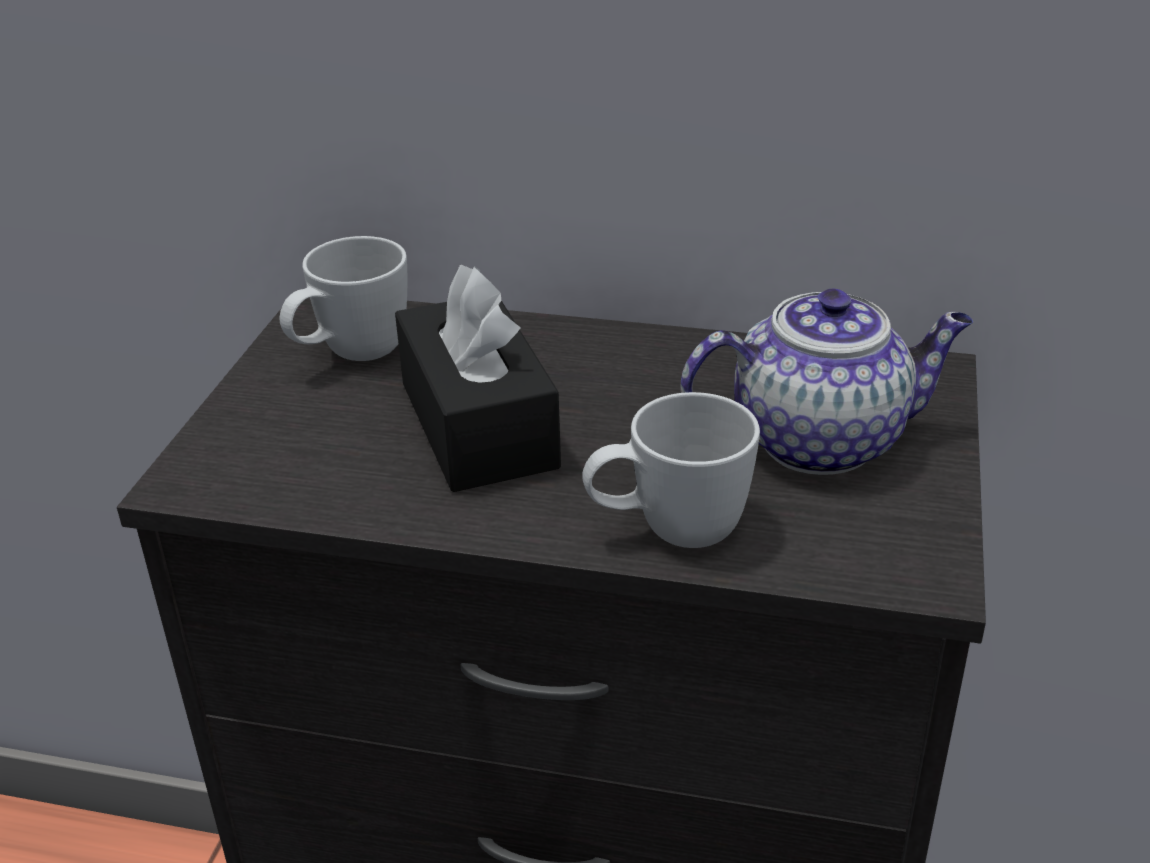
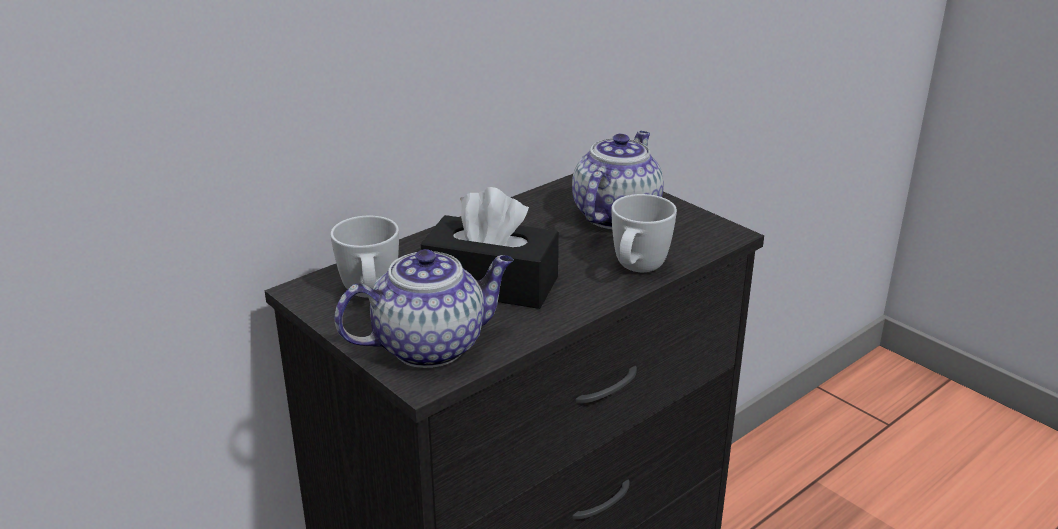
camera: 55 degrees left, 5 degrees down
(273, 450) = (431, 345): none -> teapot

